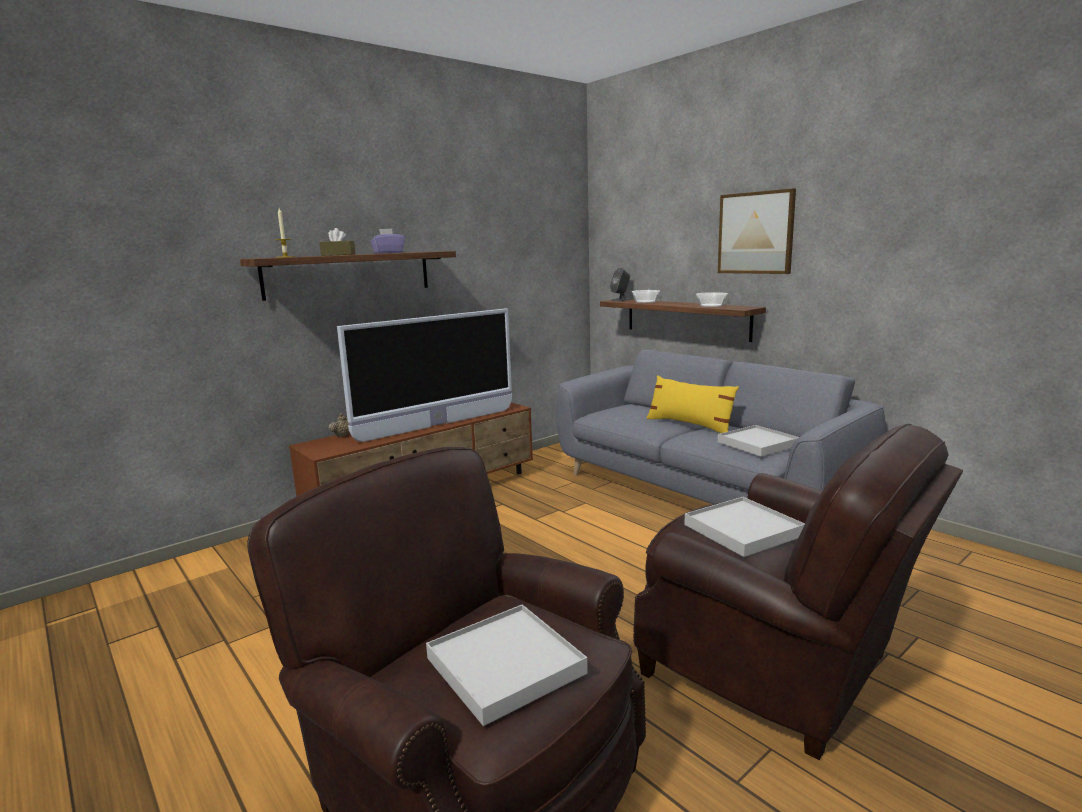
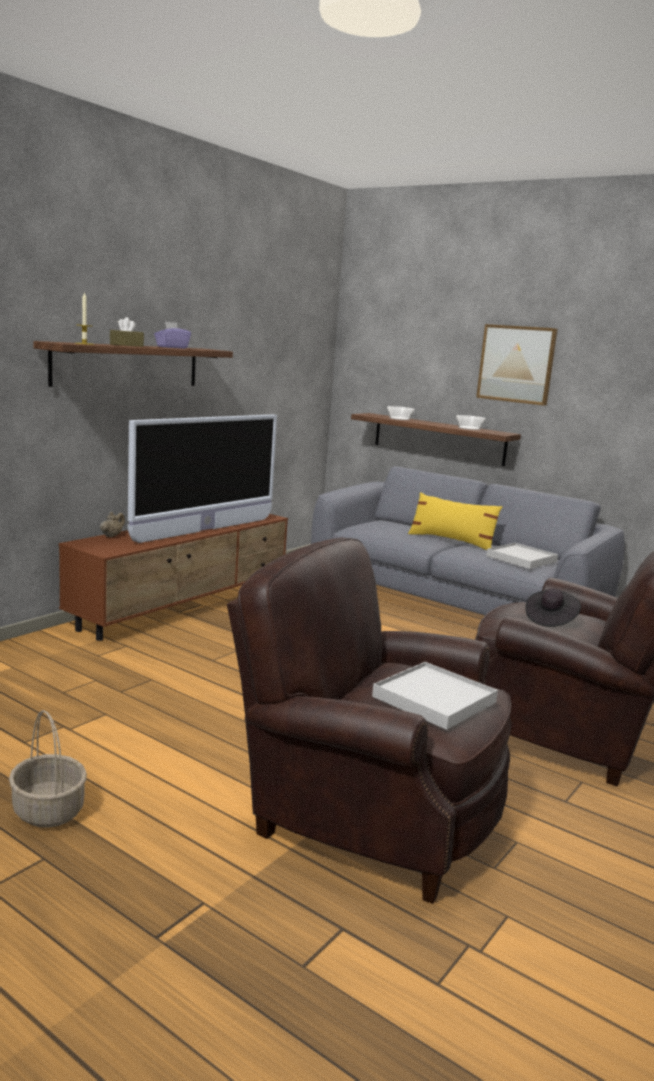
camera: 15 degrees left, 0 degrees up
(130, 755) = (47, 810): none -> basket
(620, 300) = (371, 414): grey speaker -> none
(742, 530) = (550, 619): white tray -> black hat

